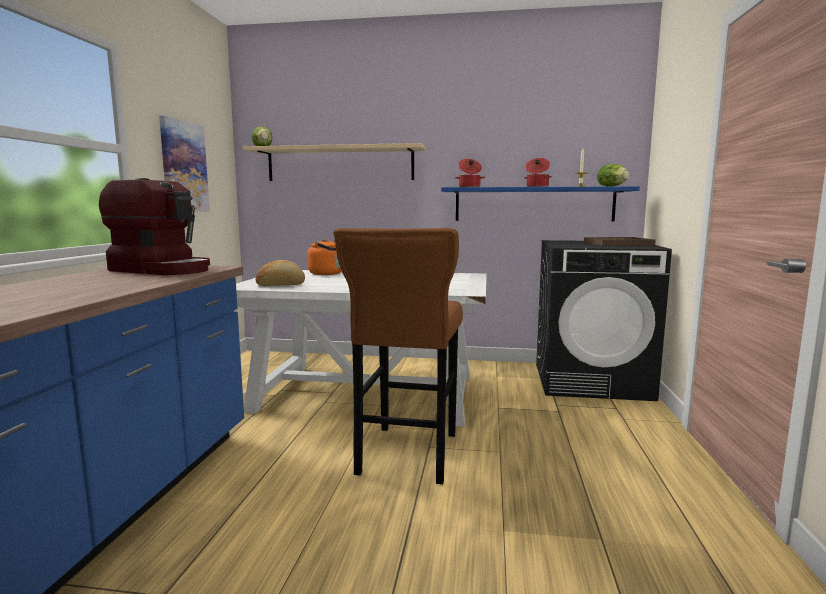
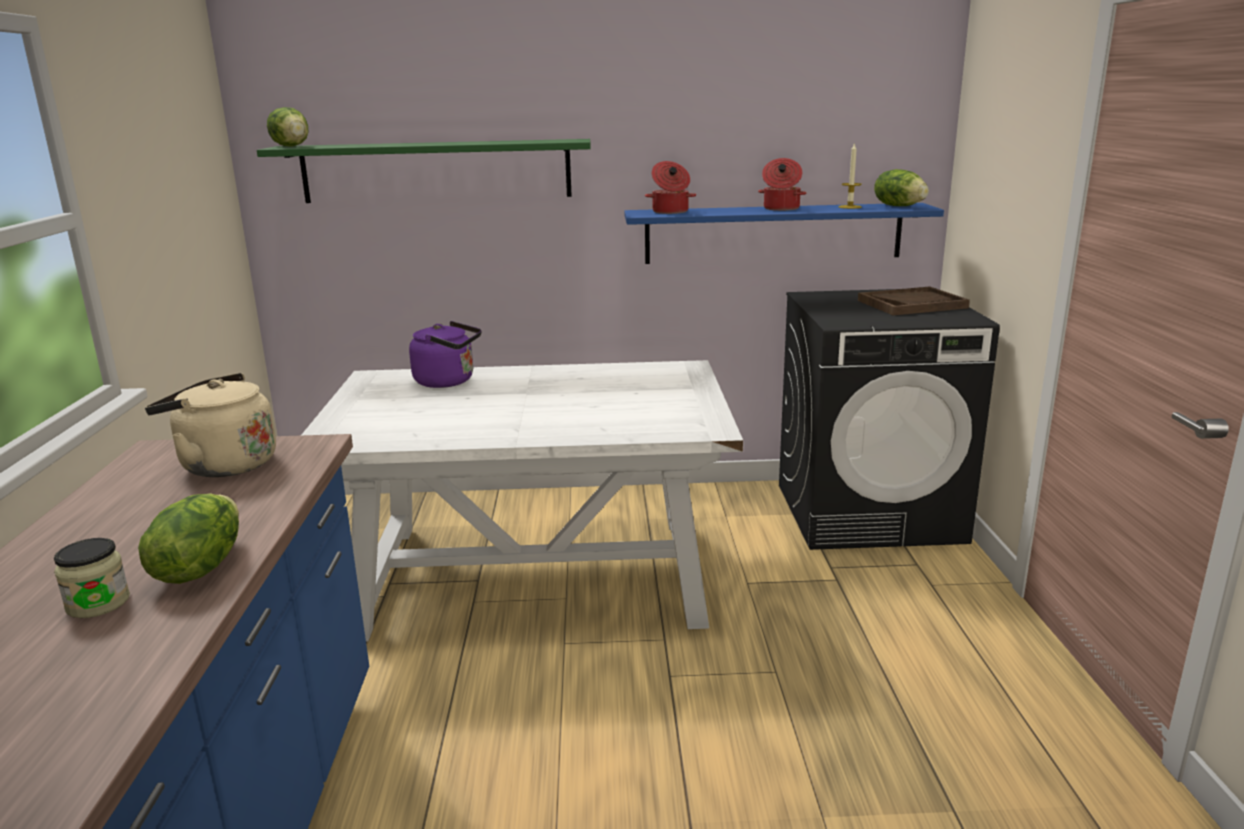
camera: 10 degrees left, 10 degrees up
(40, 295) = (98, 603): none -> jar
(107, 290) = (199, 567): none -> lettuce
(163, 270) = (223, 465): coffee machine -> beige kettle
(183, 167) = (165, 213): picture -> none
(280, 285) = (389, 430): bread -> none
(328, 274) = (448, 381): orange kettle -> purple kettle
(340, 164) = (436, 171): beige shelf -> green shelf
(407, 457) = (643, 700): brown stool -> none

